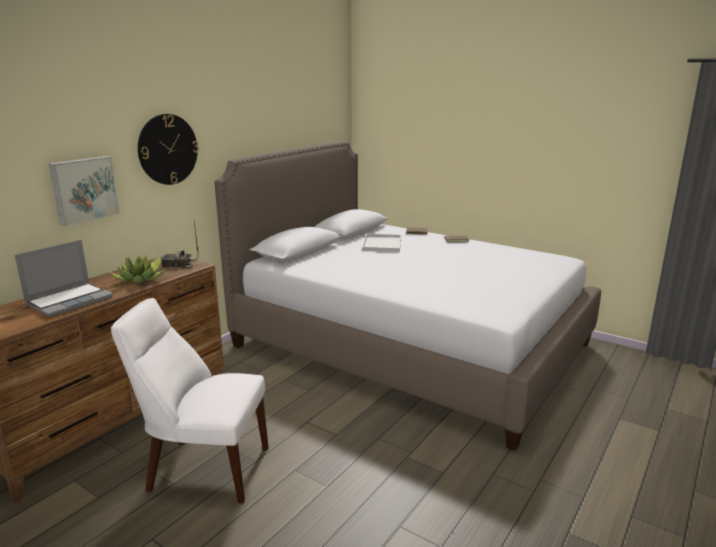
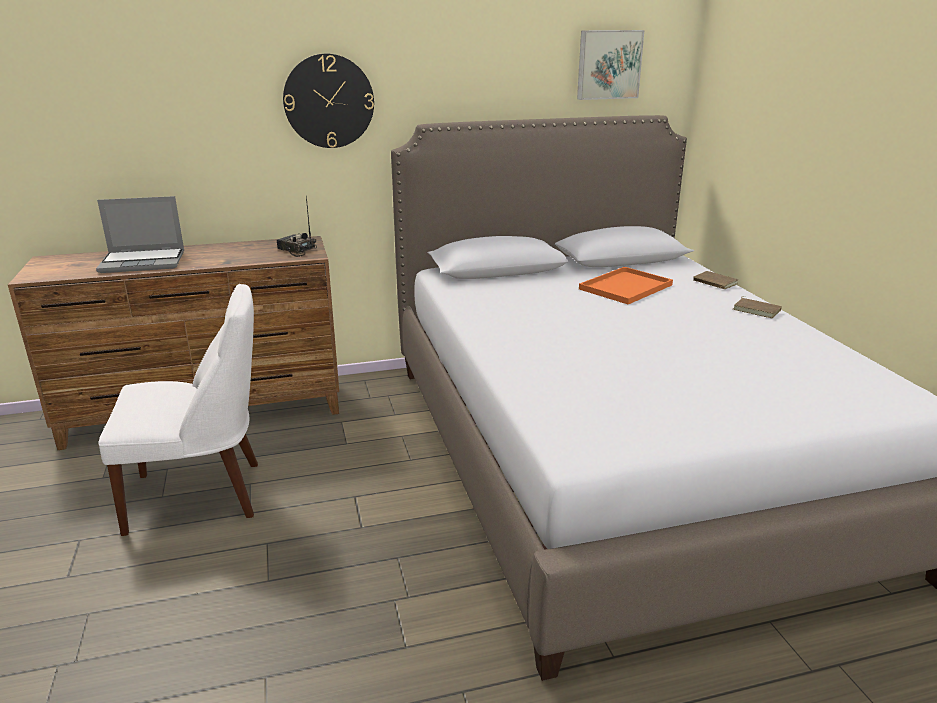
camera: 40 degrees right, 5 degrees up
(84, 189) = (207, 139): picture -> picture (608, 64)
(141, 279) = (237, 256): potted plant -> none
(204, 468) = (202, 495): white chair -> white chair turned 120 degrees clockwise
(381, 243) = (626, 286): white tray -> orange tray

